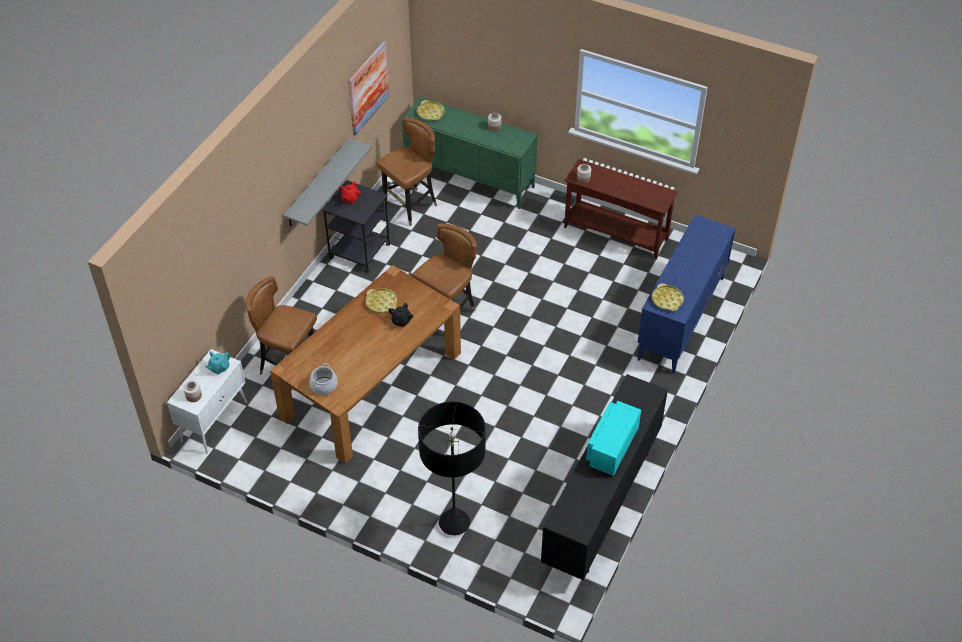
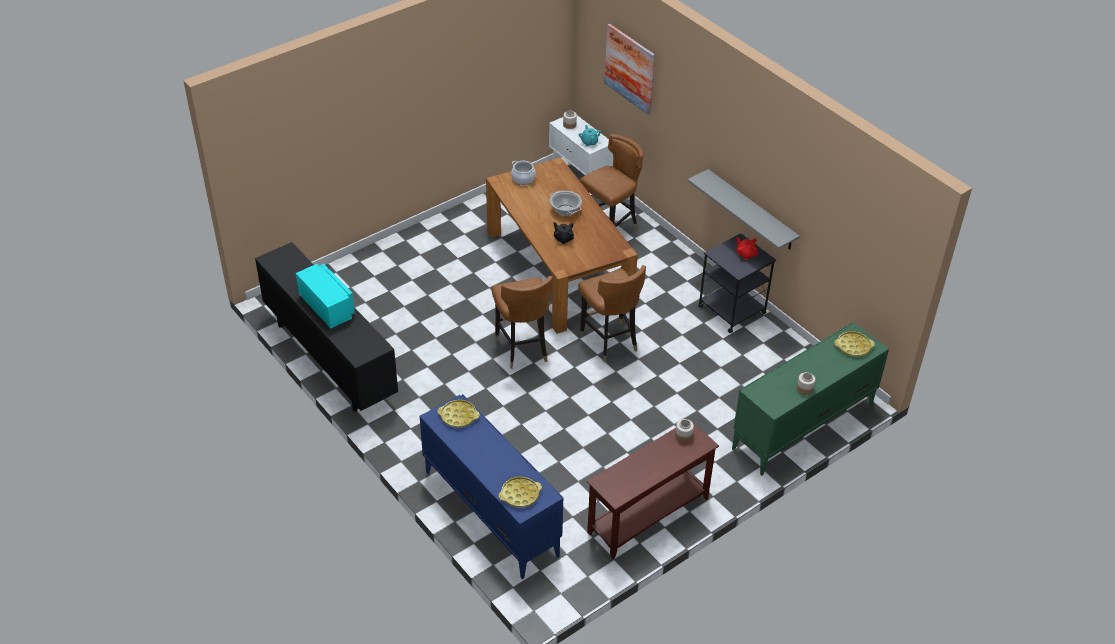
camera: 115 degrees right, 5 degrees down
(357, 335) = (565, 210): none -> cooking pot
(367, 88) = (839, 232): picture -> picture (630, 68)
(381, 303) = (593, 234): yellow tray -> yellow tray (520, 494)
(411, 207) = (778, 365): brown chair -> brown chair (522, 349)
(454, 524) = (383, 270): black floor lamp -> none

